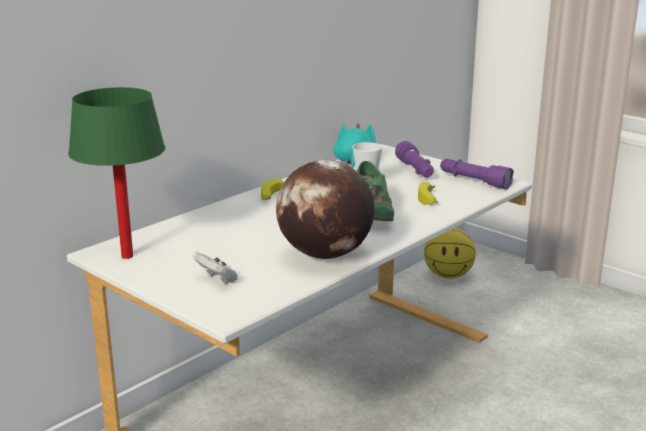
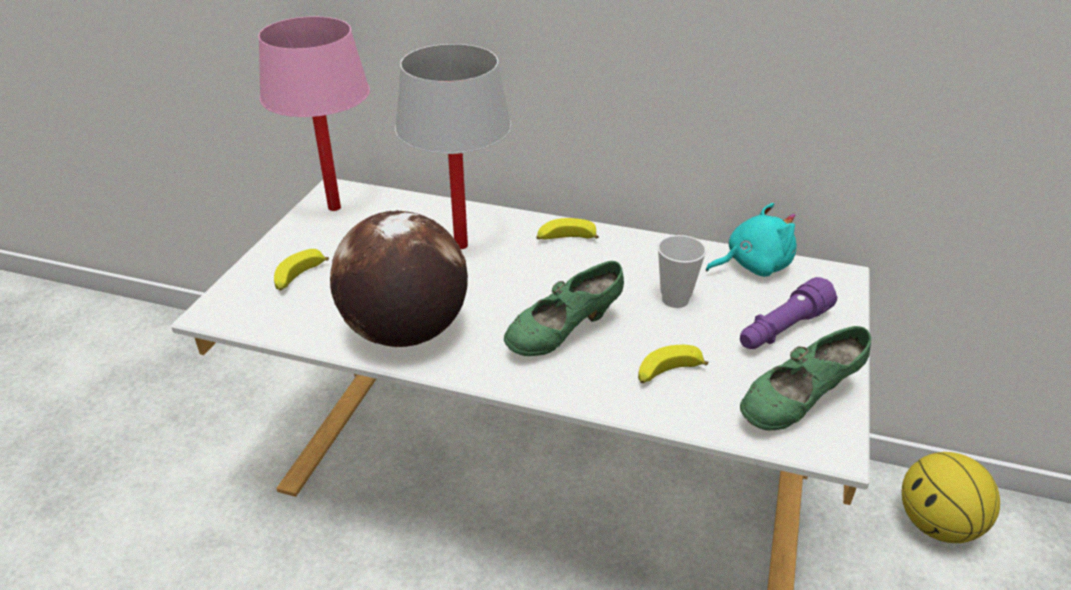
camera: 65 degrees right, 15 degrees up
(127, 256) = (334, 207): green table lamp -> pink table lamp
(217, 280) = (299, 278): white game controller -> banana
(241, 224) = (461, 245): none -> white table lamp
(474, 181) = (797, 404): purple flashlight -> green shoe

